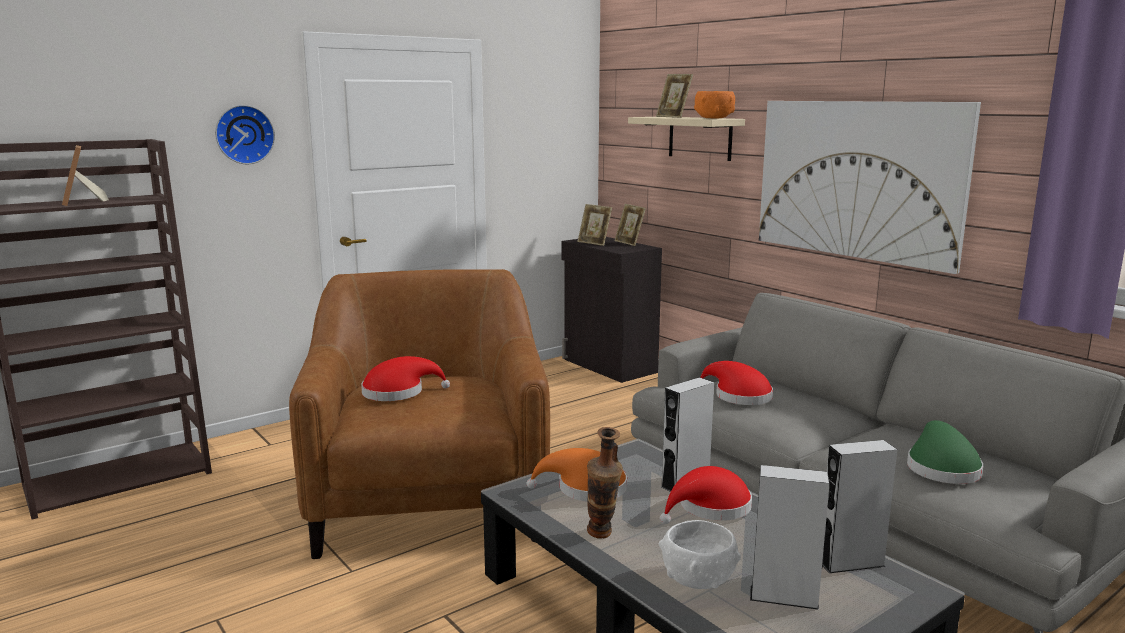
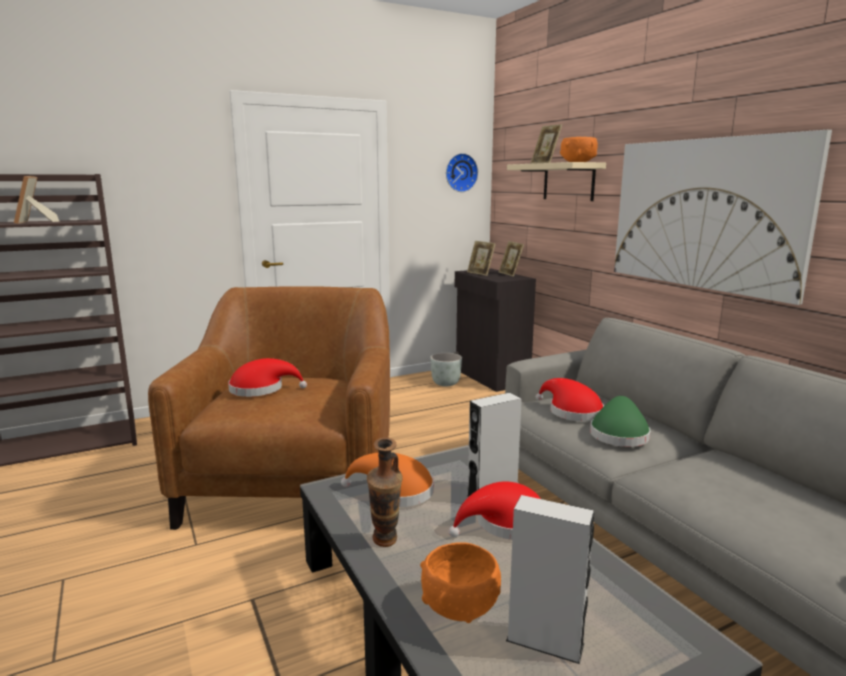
camera: 10 degrees right, 0 degrees up
(244, 134) = (180, 173): wall clock -> wall clock (460, 172)
(559, 376) = (446, 383): none -> grey planter
(698, 579) = (460, 606): white bowl -> orange bowl
(850, 563) = (634, 606): grey speaker -> none
(940, 468) = (760, 503): green hat -> green hat (618, 434)

